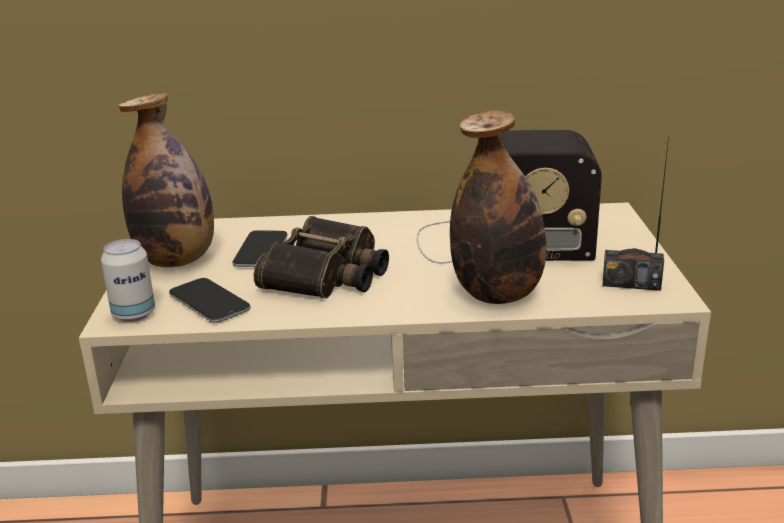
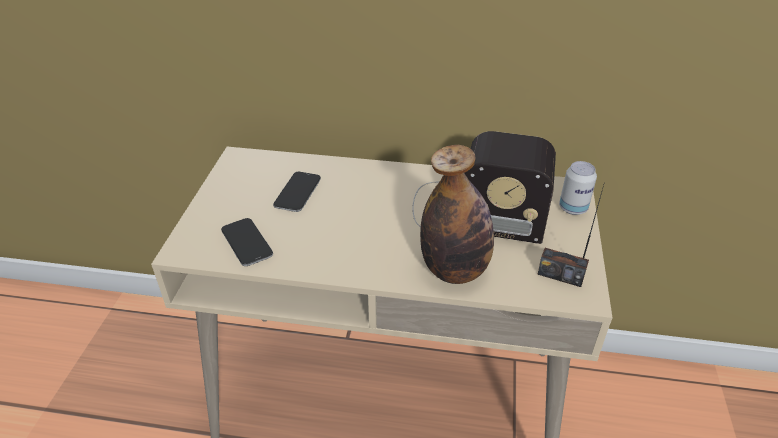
camera: 10 degrees right, 15 degrees up
(134, 314) = (193, 246): can -> can (573, 208)
(177, 260) = (236, 194): bottle -> none
(328, 274) = (338, 227): binoculars -> none

